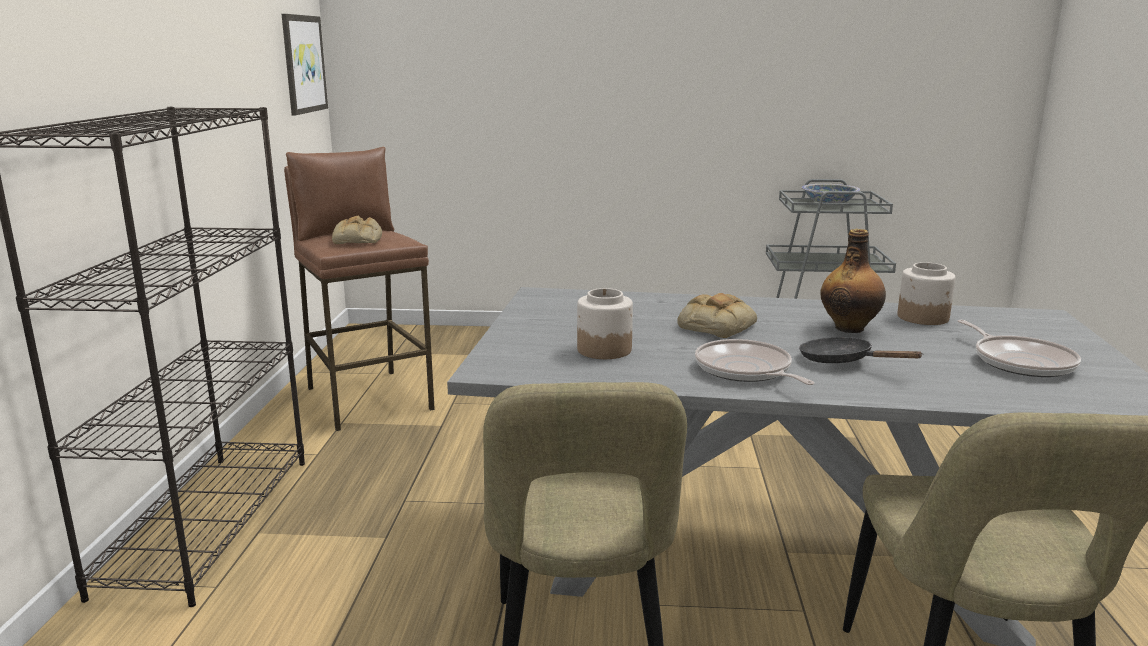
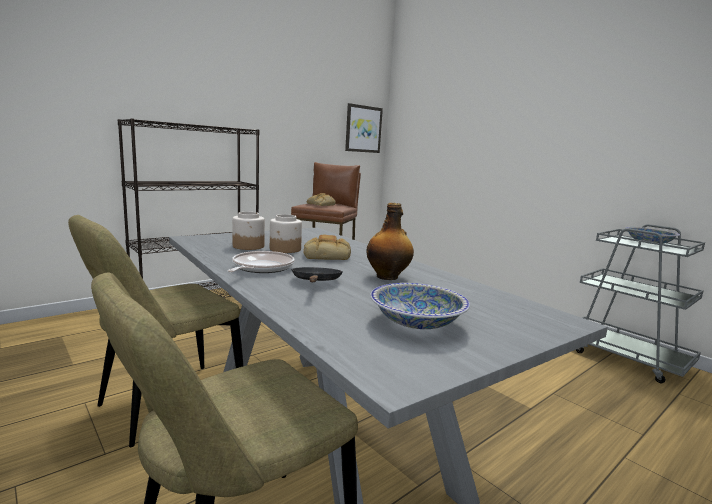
camera: 45 degrees right, 5 degrees down
(923, 318) = (457, 289): jar -> jar (285, 249)
(1020, 362) = (417, 322): frying pan -> bowl

